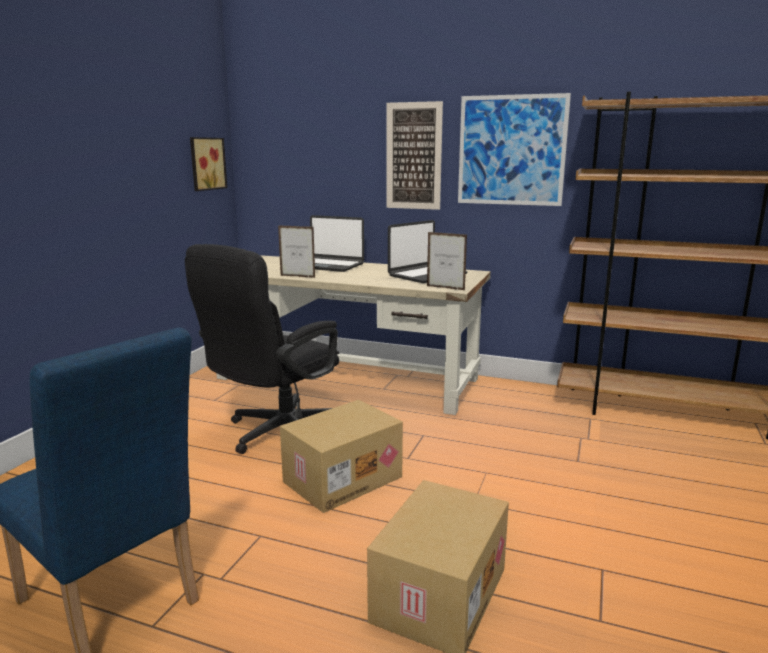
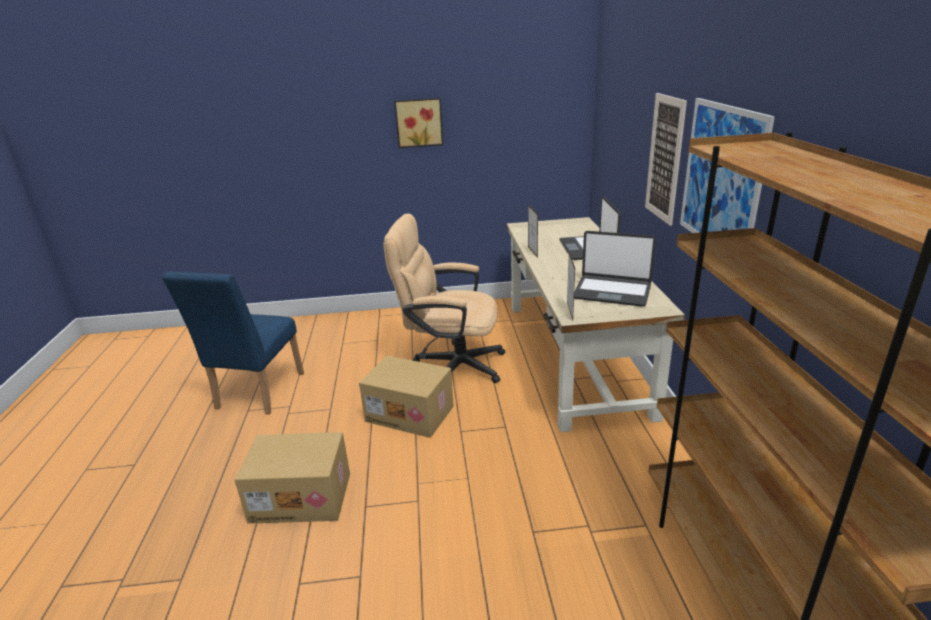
camera: 65 degrees right, 10 degrees up
(206, 163) = (551, 131): picture -> picture (419, 122)
(276, 434) = (450, 365): black office chair -> beige office chair

